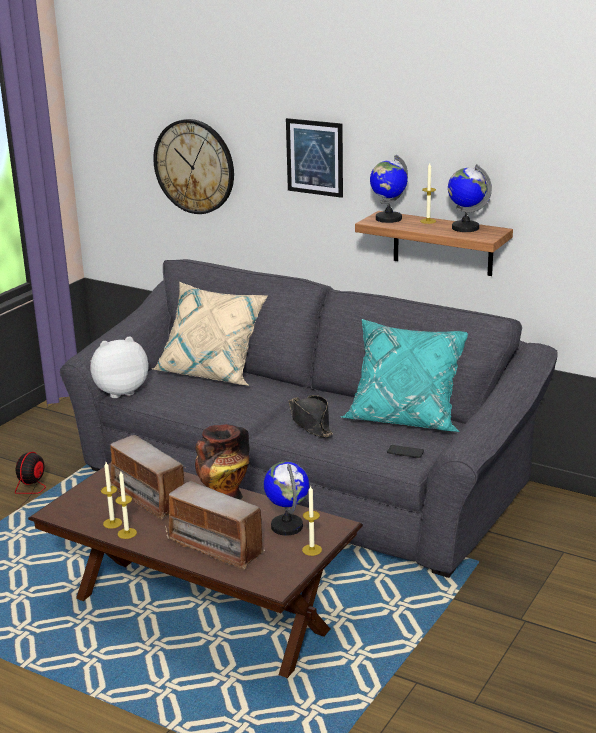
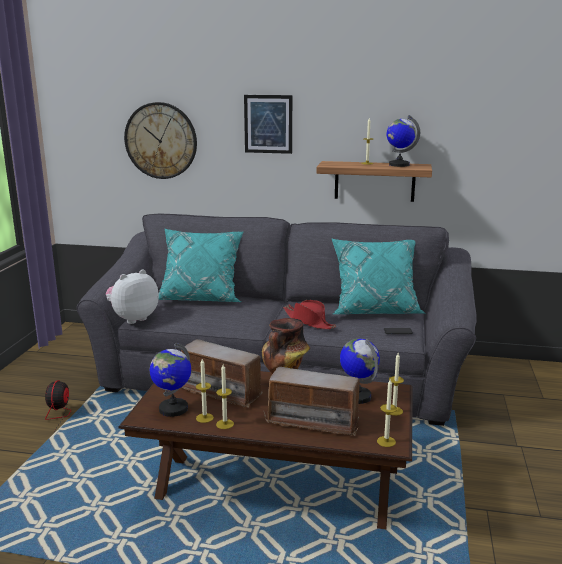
camera: 20 degrees left, 5 degrees down
(212, 372) = (201, 297): beige pillow -> turquoise pillow
(272, 581) = (386, 441): none -> candle
(310, 423) = (309, 321): black hat -> red hat
(388, 219) = (336, 163): globe -> globe (173, 409)

